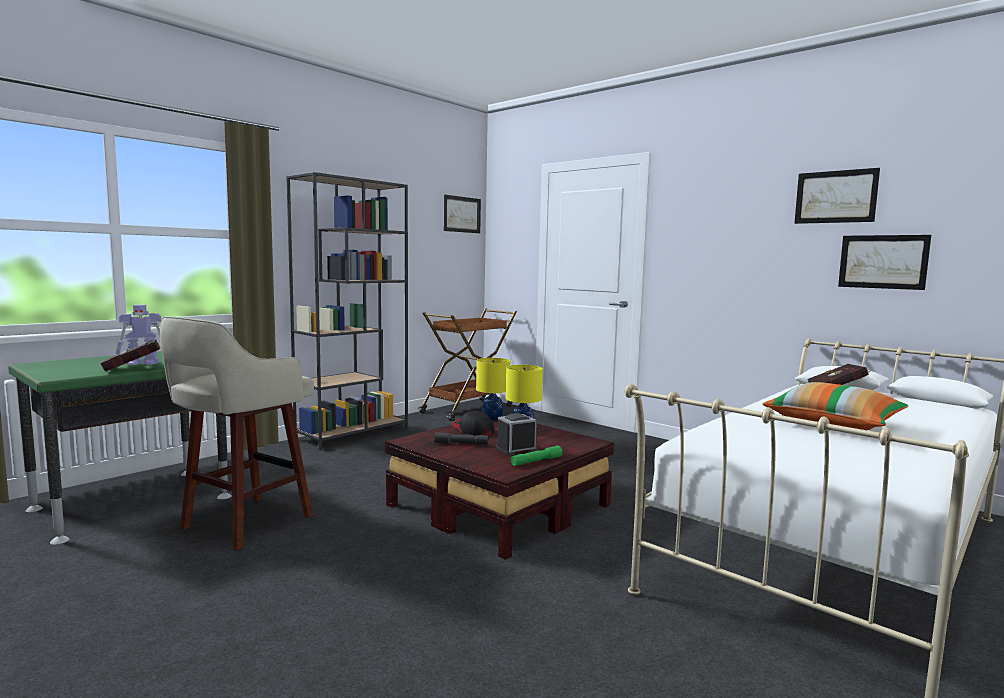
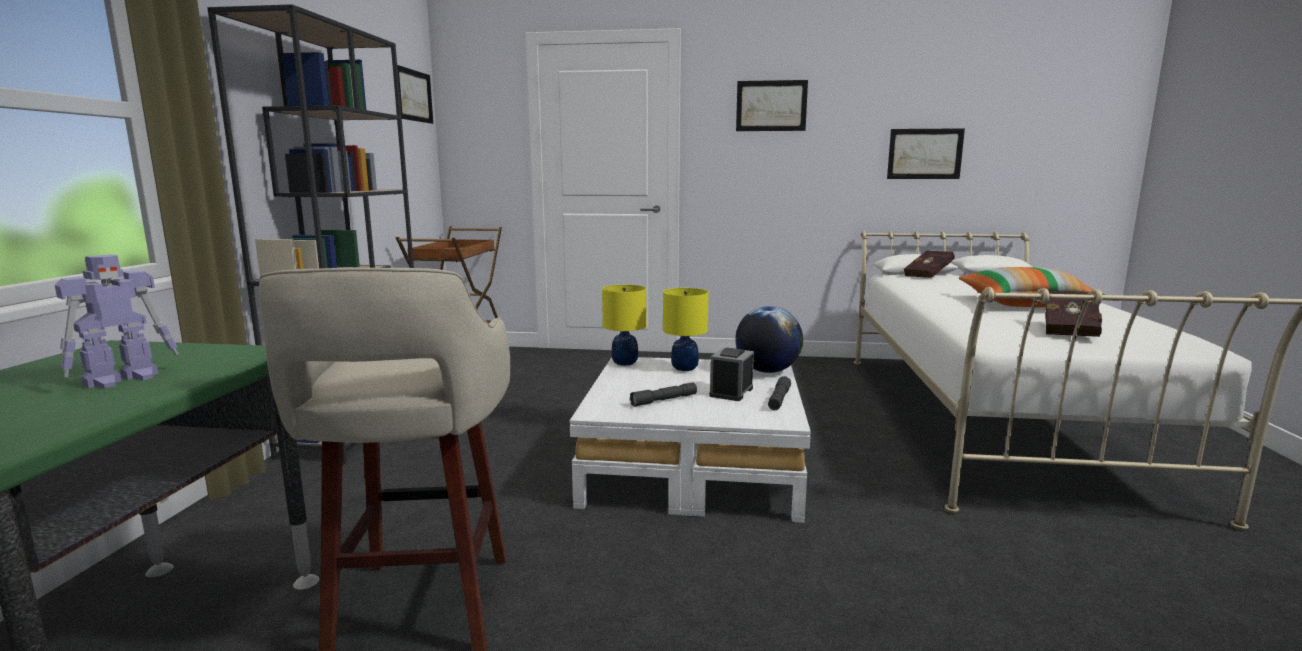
camera: 35 degrees left, 5 degrees up
(135, 369) = (153, 393): red book -> red book (1069, 330)
(472, 429) = (634, 380): cap -> none
(499, 506) = (694, 466): brown coffee table -> white coffee table
(536, 461) = (779, 399): green flashlight -> grey flashlight
(578, 444) = (767, 371): none -> globe
(835, 197) = (883, 90): picture -> picture (771, 106)

